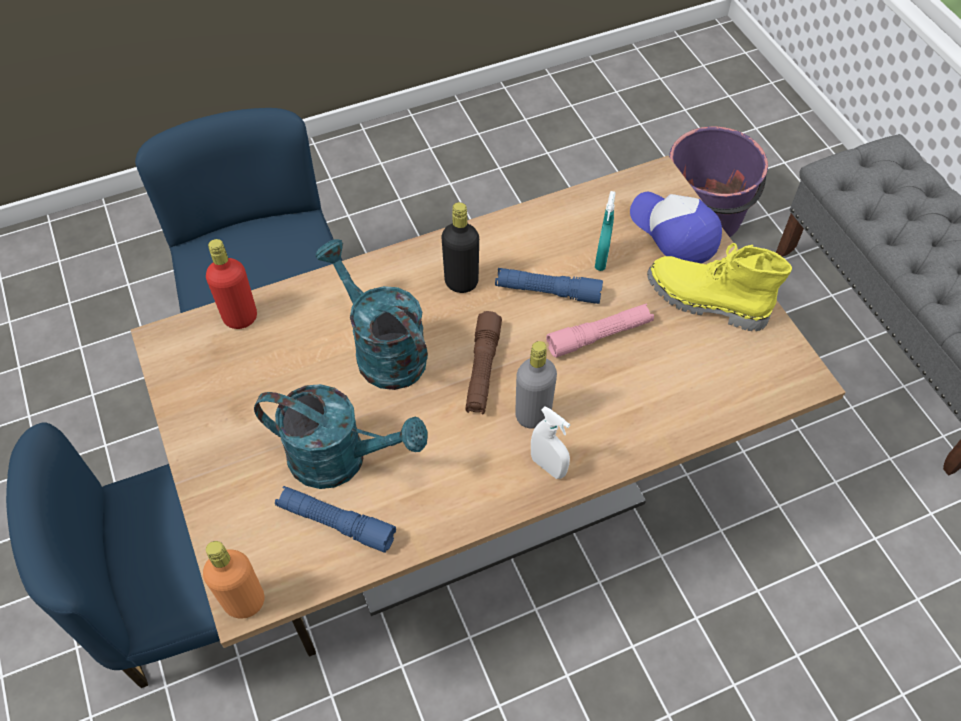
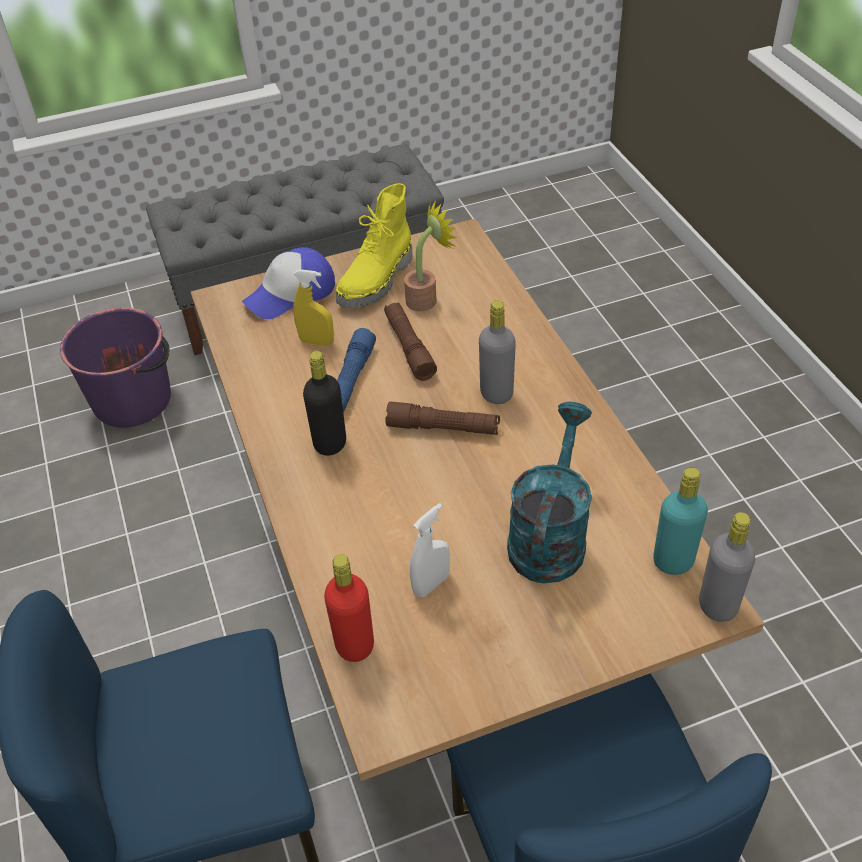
camera: 85 degrees left, 10 degrees down
(244, 601) = (718, 606): orange bottle -> grey bottle
(301, 566) = (673, 561): none -> turquoise bottle
(336, 523) = (622, 536): blue flashlight -> none
(382, 350) = (413, 507): turquoise watering can -> none
(548, 466) = (551, 385): white spray bottle -> white spray bottle (431, 584)
(599, 336) = (409, 347): pink flashlight -> brown flashlight
(601, 259) = (316, 342): turquoise spray bottle -> yellow spray bottle
(681, 348) = (427, 298): none -> potted plant

